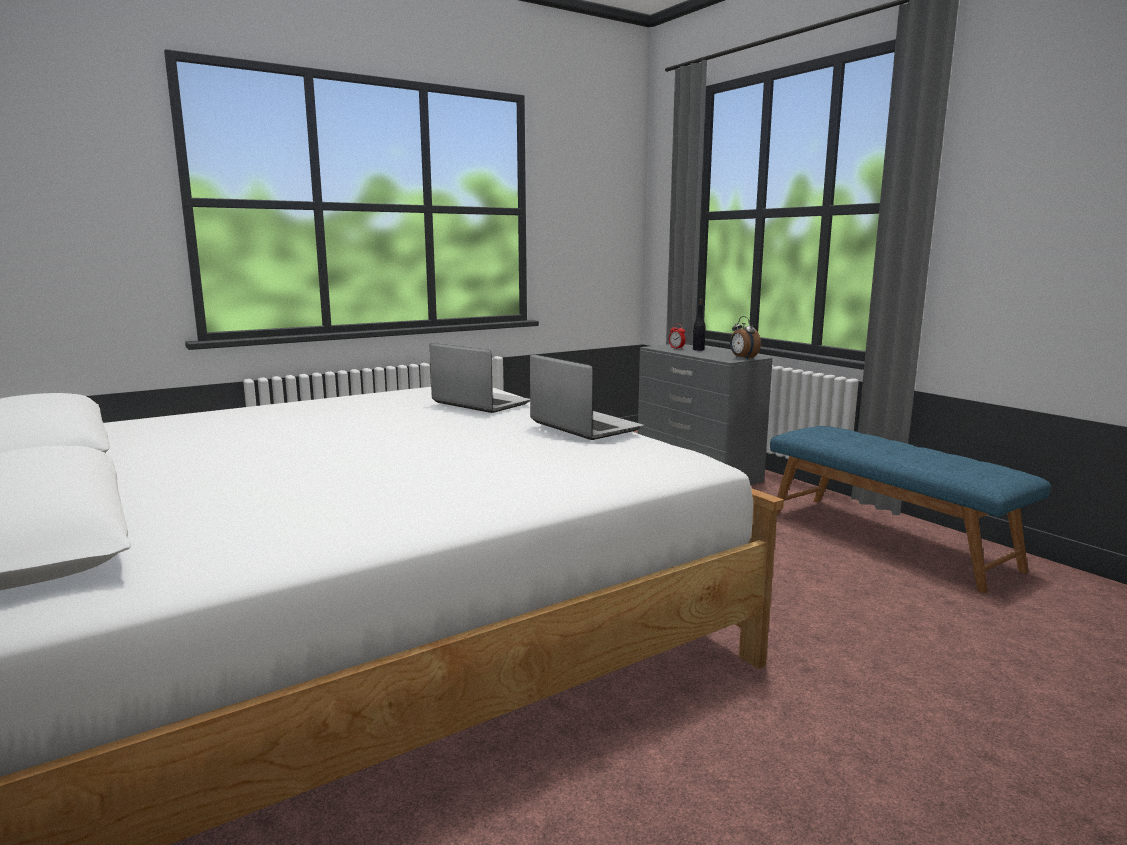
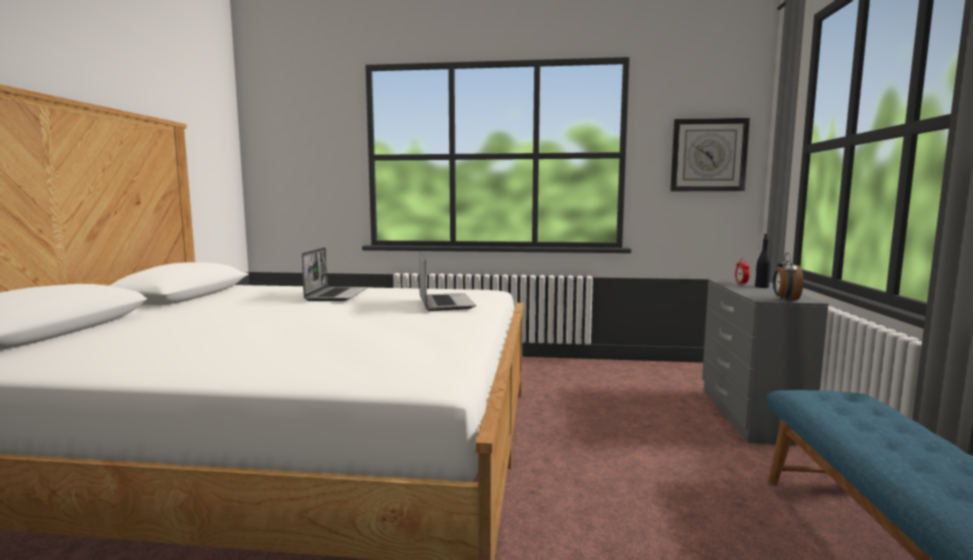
camera: 40 degrees right, 5 degrees down
(583, 426) = (440, 330): laptop -> laptop (336, 295)
(599, 215) = (708, 155): none -> wall clock

